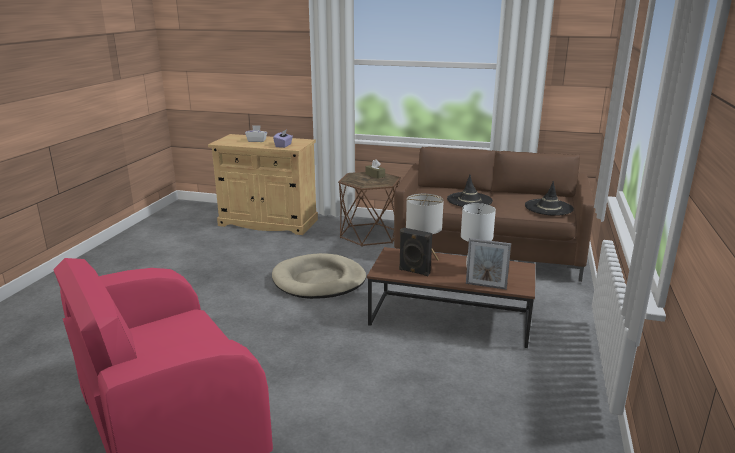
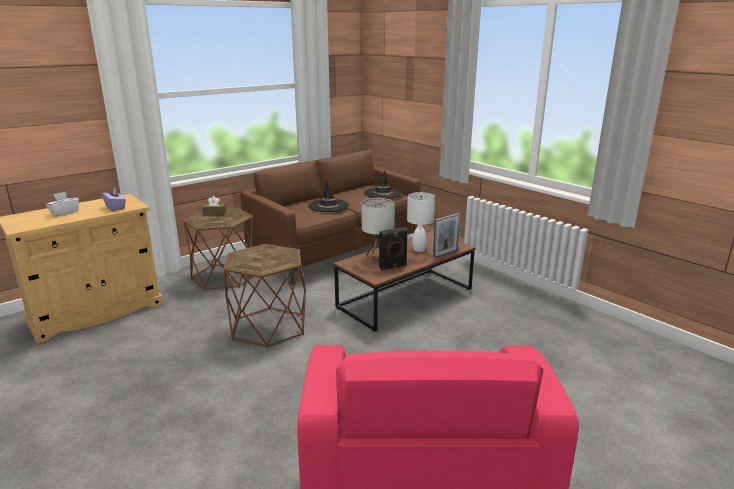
camera: 55 degrees left, 0 degrees up
(319, 280) = (268, 327): beige dog bed -> brown side table

